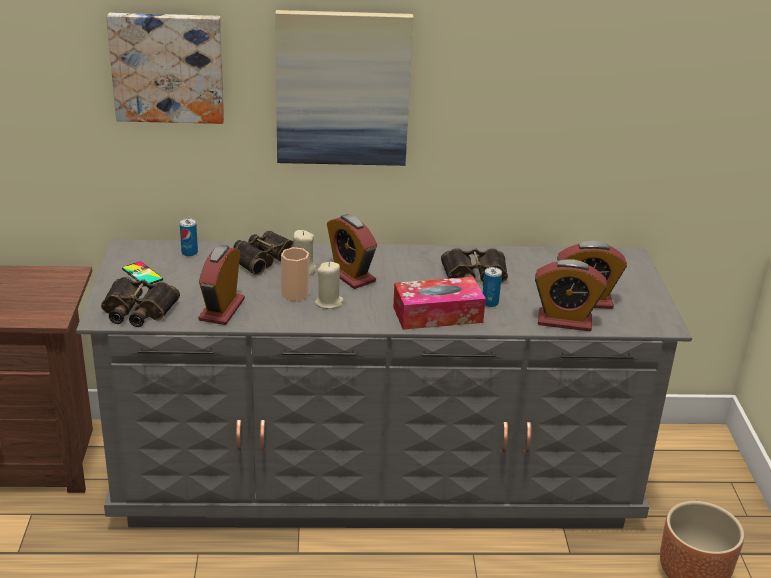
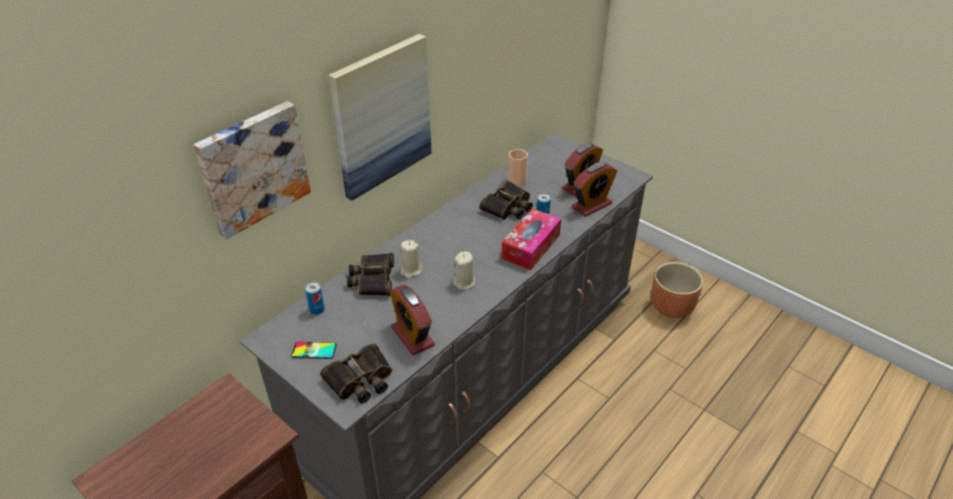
camera: 45 degrees left, 10 degrees up
(295, 294) = (435, 291): cup -> cup (517, 181)
(350, 275) = (443, 254): alarm clock -> none

